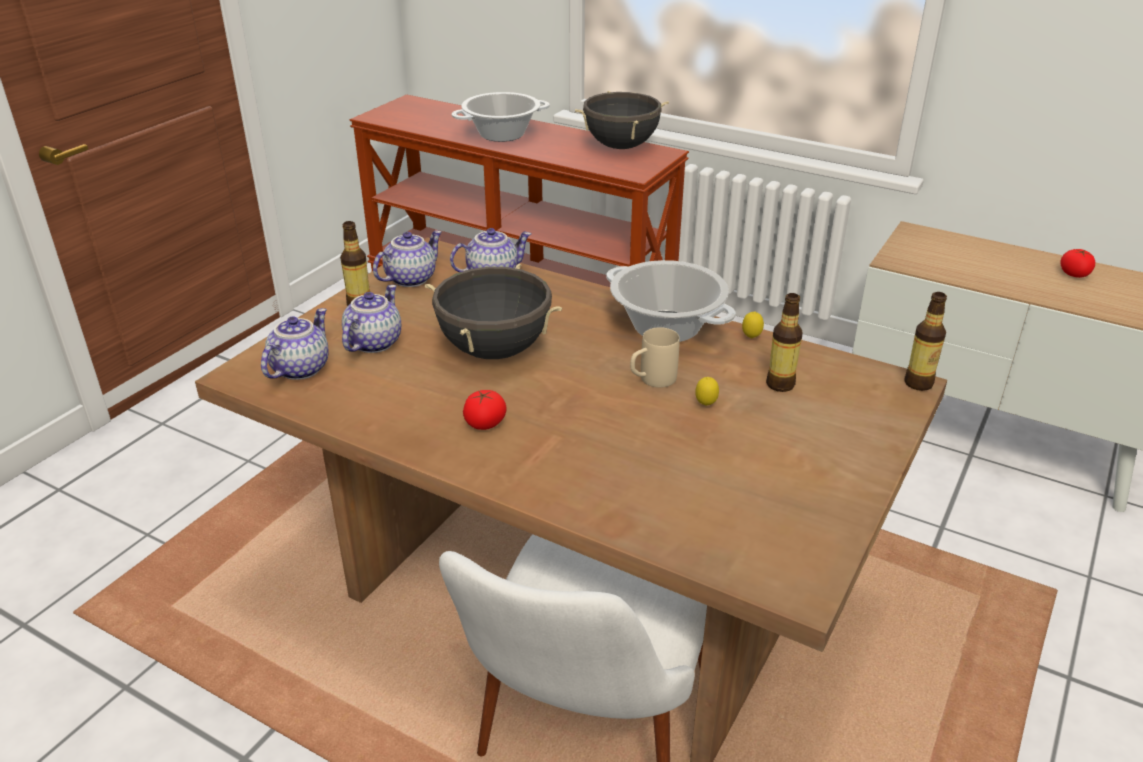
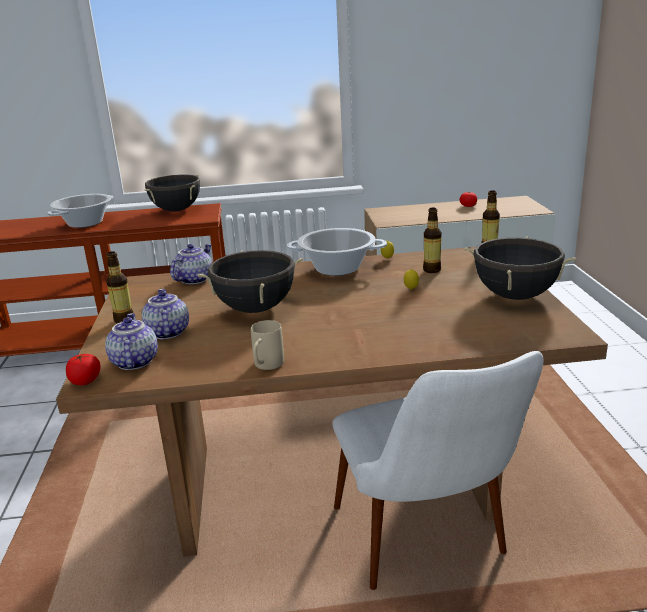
camera: 35 degrees left, 10 degrees down
(410, 278) = (140, 297): teapot -> none
(485, 423) = (307, 339): tomato -> tomato (85, 381)
(651, 380) = (367, 290): beige mug -> beige mug (266, 366)
(825, 485) = (515, 296): none -> black cooking pot

